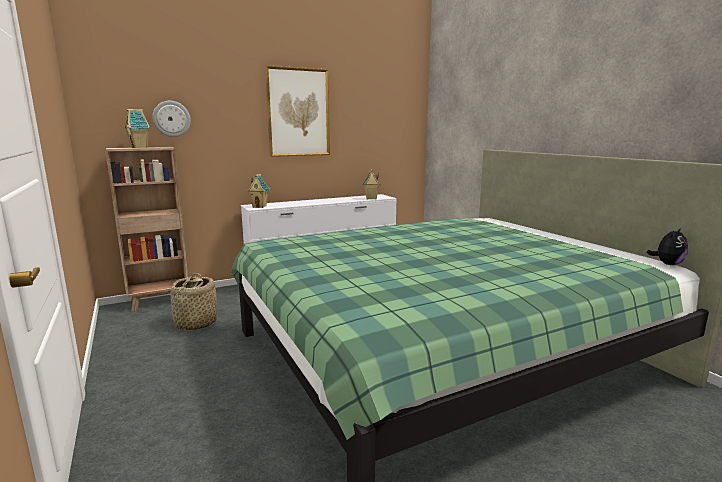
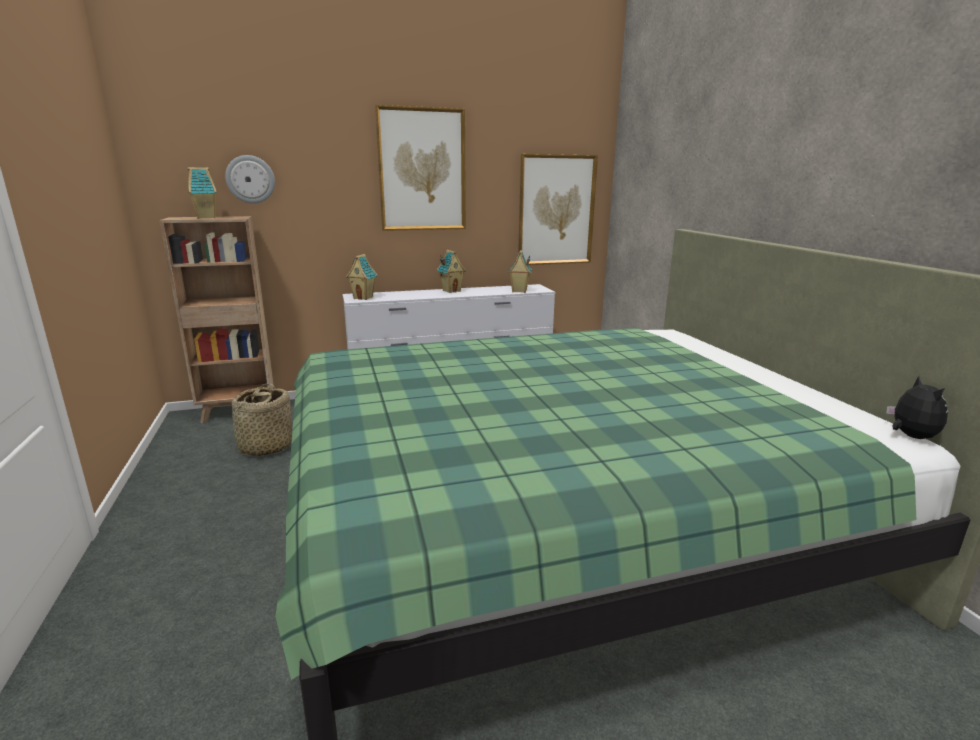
camera: 10 degrees right, 5 degrees up
(322, 200) = (451, 291): none -> toy house
(391, 141) = (556, 210): none -> picture
(667, 264) = (910, 436): plush toy -> plush toy turned 60 degrees counterclockwise

